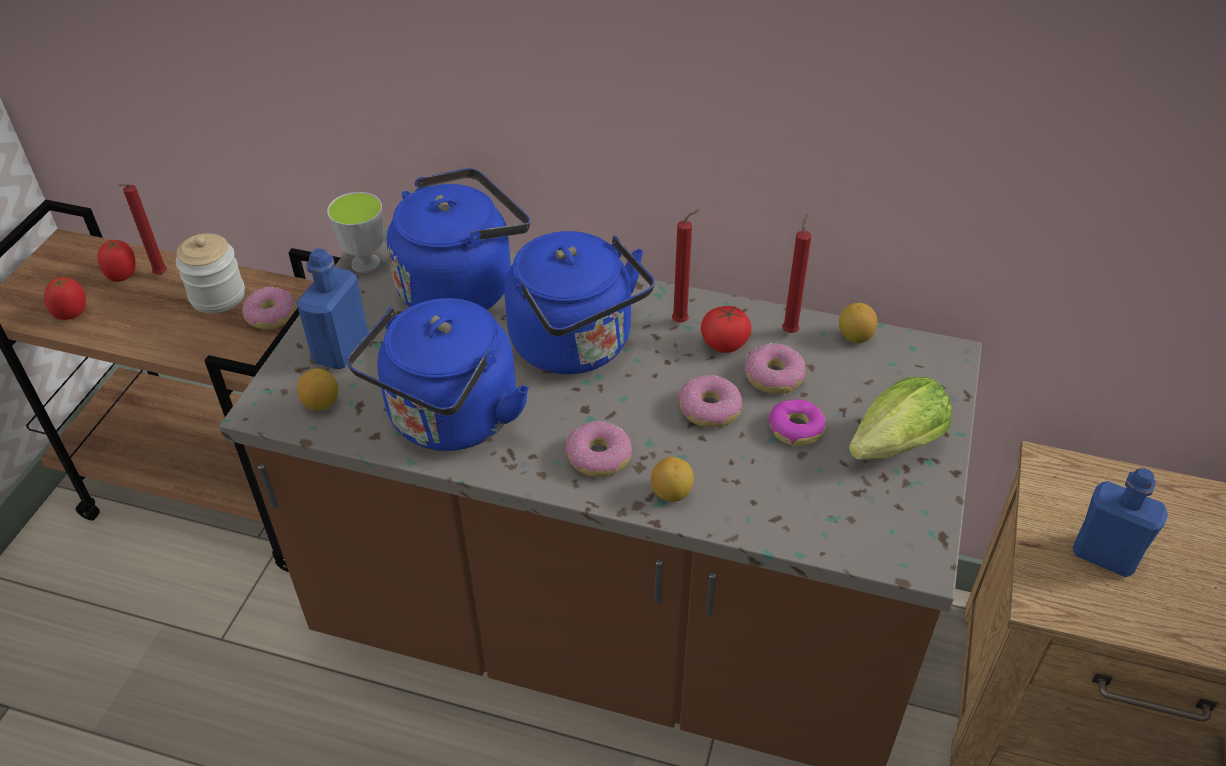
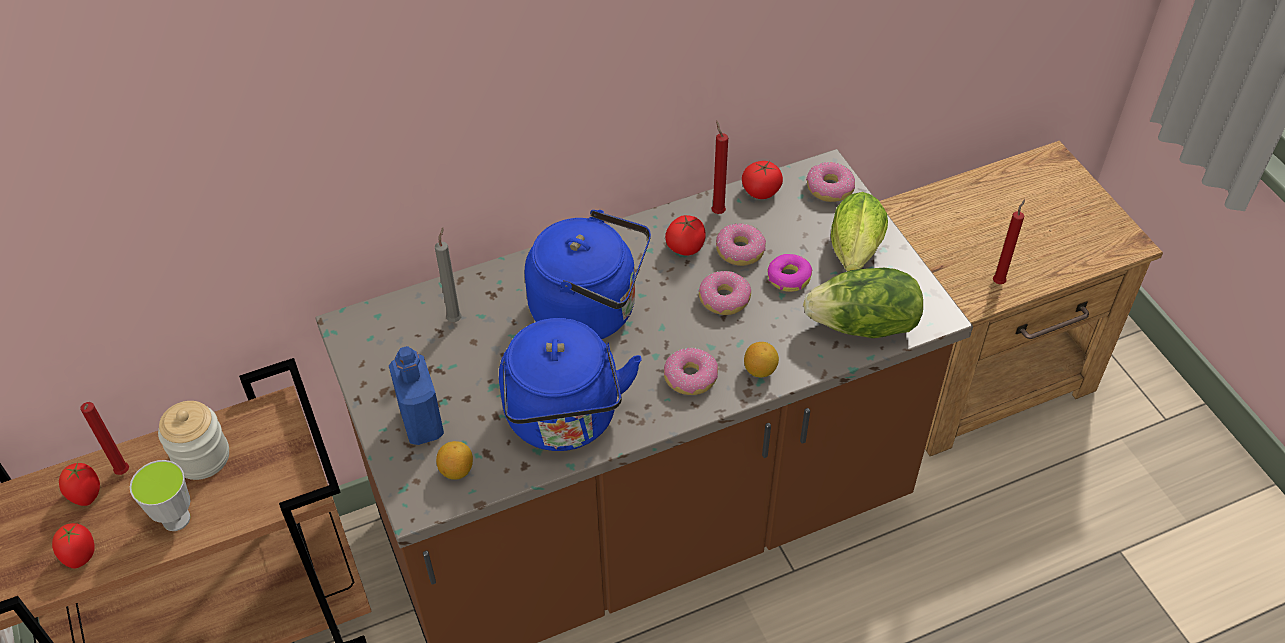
camera: 40 degrees left, 5 degrees up
(270, 315) = (270, 443): donut -> donut (829, 188)
(366, 263) = (357, 346): cup -> cup (176, 519)
(461, 286) = (455, 318): blue kettle -> grey candle
(682, 321) = (641, 248): red candle -> red candle (999, 281)
(825, 520) = (864, 326): none -> lettuce
(855, 337) = (761, 191): lemon -> tomato
(1104, 555) = (980, 249): blue bottle -> none

